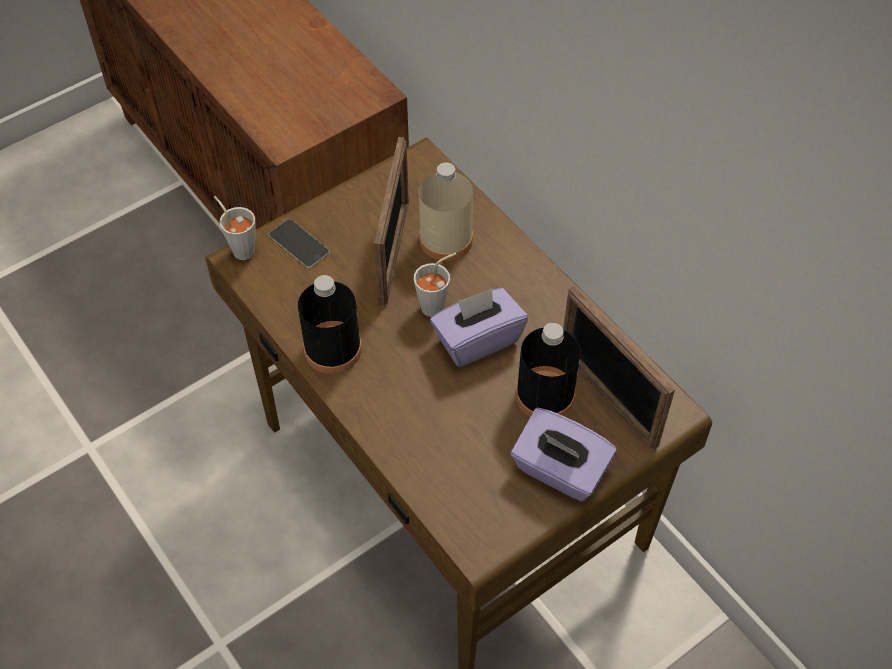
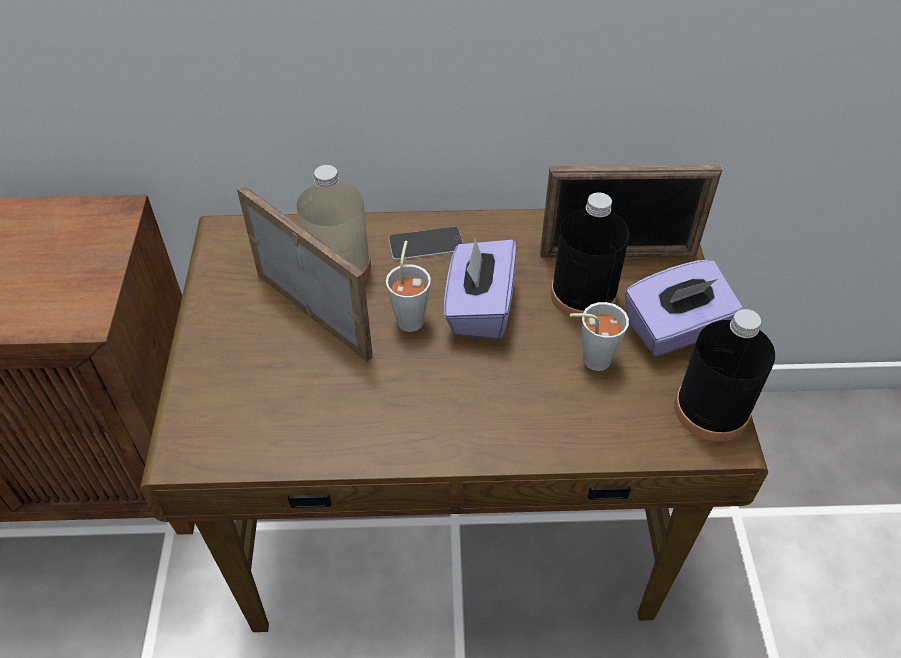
camera: 55 degrees left, 5 degrees down
(241, 248) = (168, 442): grey cup -> grey cup (590, 360)
(299, 243) = (220, 386): phone -> phone (426, 244)
(332, 349) = (387, 431): black bottle -> black bottle (711, 410)

